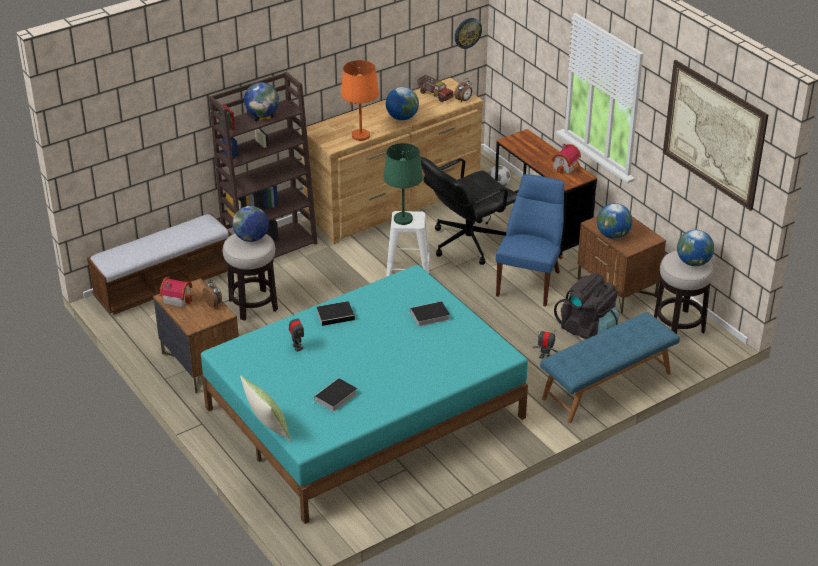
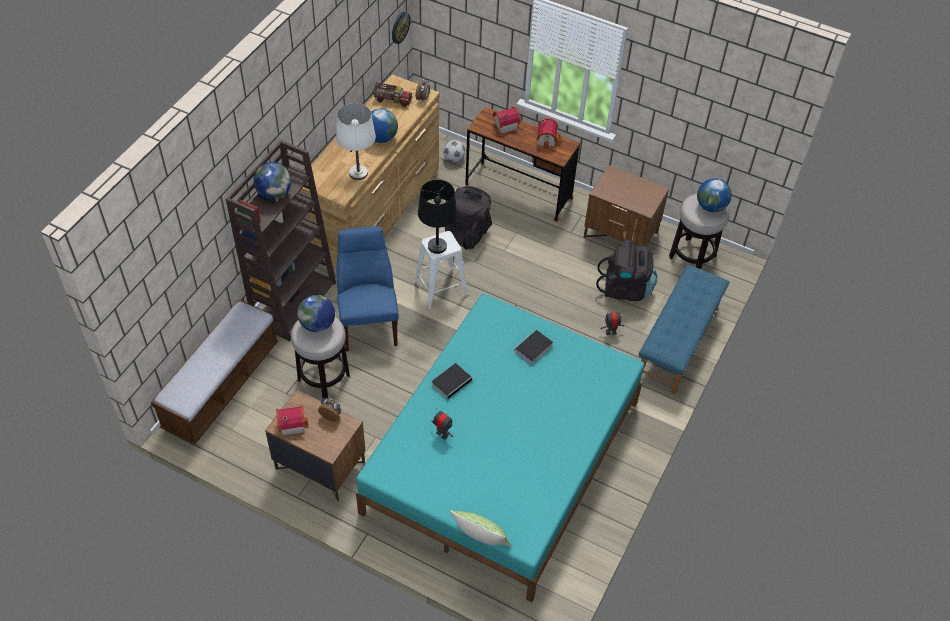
camera: 30 degrees left, 15 degrees up
(335, 398) = (515, 477): book -> none
(360, 136) = (358, 173): orange table lamp -> white table lamp
(403, 219) = (437, 246): green table lamp -> black table lamp
(467, 242) = (467, 232): black office chair -> black backpack
(530, 282) = (547, 255): blue chair -> blue chair (368, 321)
(534, 146) = (504, 125): none -> toy house
(613, 235) = (624, 198): globe -> none
(714, 134) = (721, 93): picture -> none

